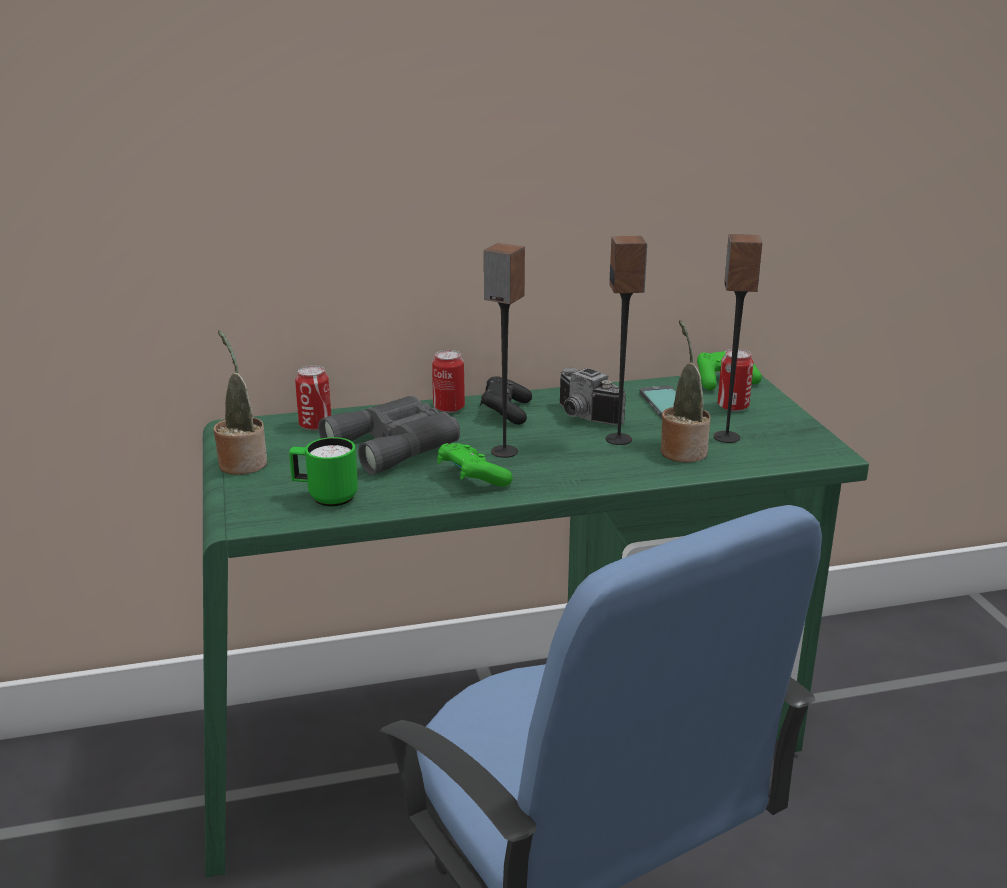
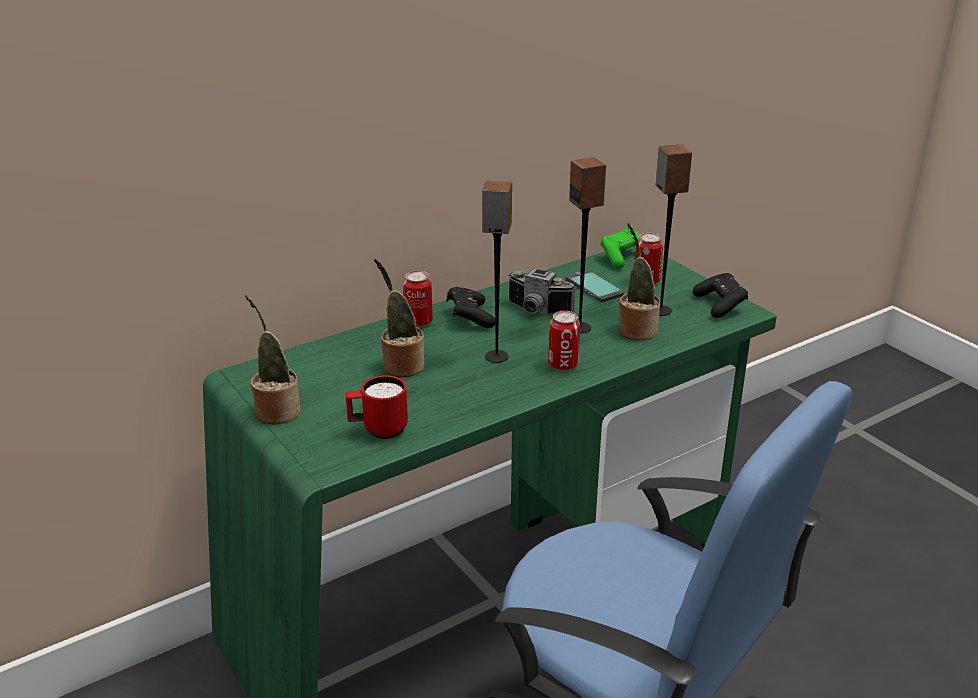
camera: 20 degrees left, 5 degrees up
(315, 425) = (313, 360): can -> can (563, 365)
(325, 497) = (378, 430): green mug -> red mug
(398, 444) = (401, 365): grey binoculars -> potted plant
(472, 478) = (488, 387): green game controller -> none
(804, 442) = (720, 305): none -> black game controller

